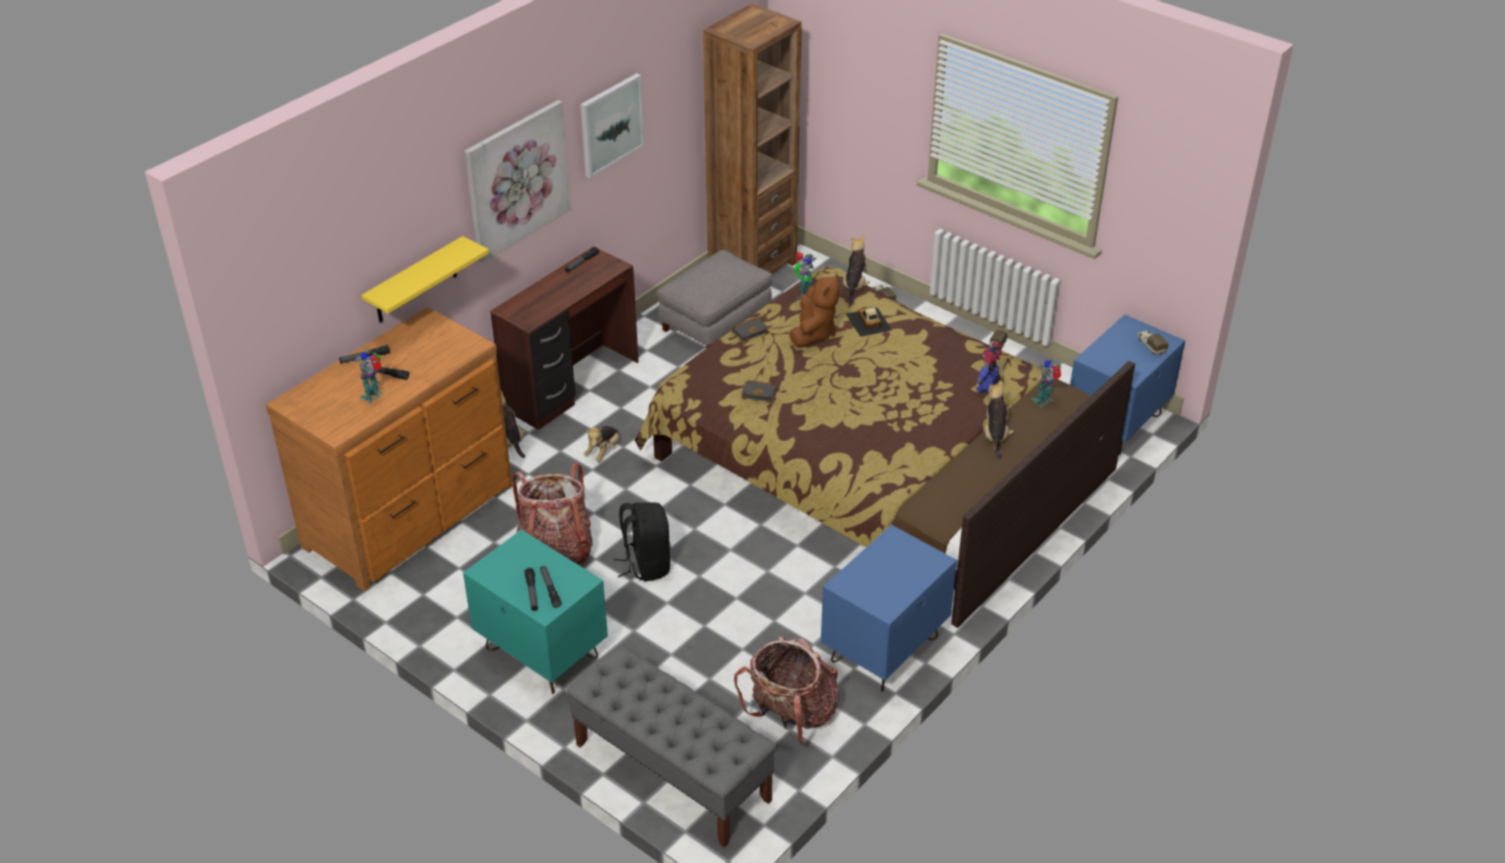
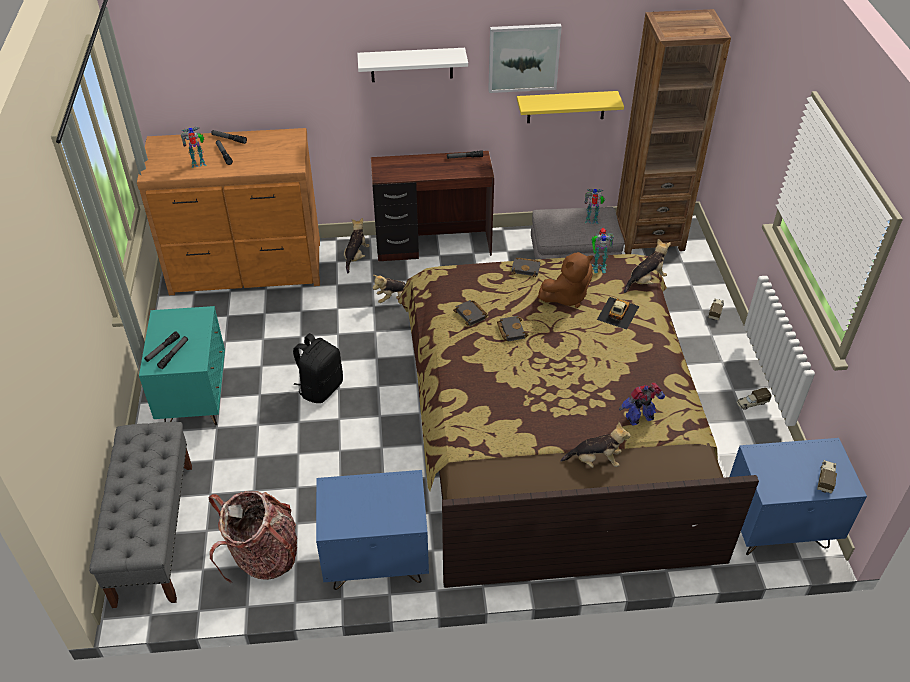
camera: 45 degrees right, 5 degrees up
(415, 281) = (297, 104): yellow shelf -> yellow shelf (566, 107)
(517, 180) = (411, 65): picture -> white shelf
(555, 550) = (287, 342): backpack -> none
(808, 385) = (510, 330): none -> black book
(995, 435) = (595, 461): plush toy -> plush toy turned 45 degrees clockwise
(1044, 401) = (672, 461): toy robot -> toy robot (592, 221)

